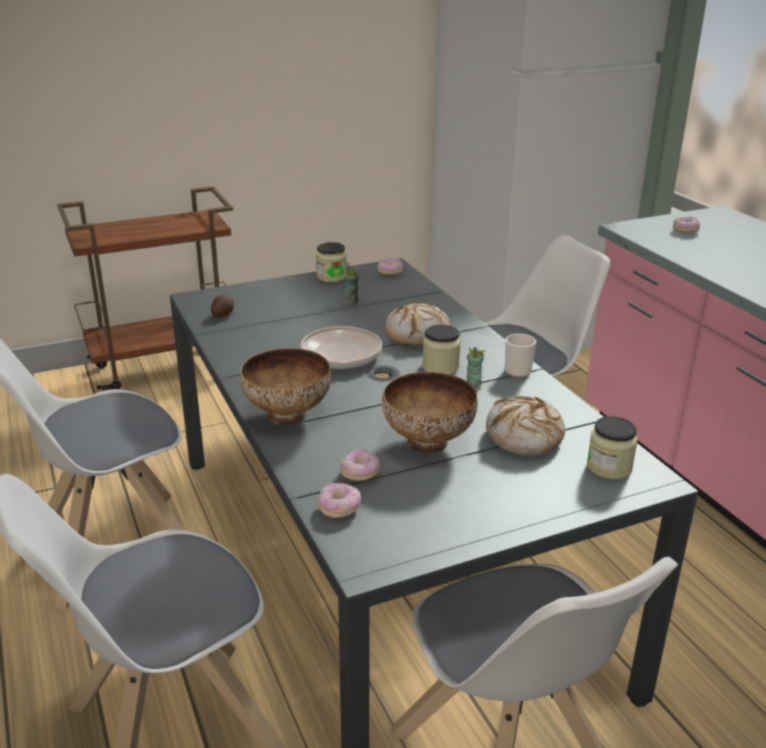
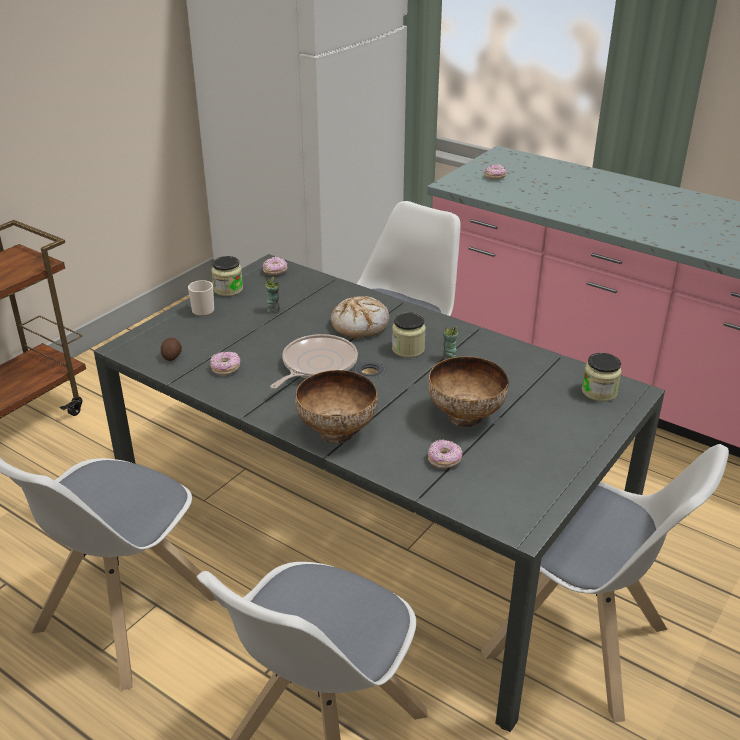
camera: 30 degrees left, 5 degrees up
(339, 508) = (459, 493): donut -> donut (225, 369)
(518, 369) = (465, 333): mug -> mug (202, 309)
(524, 437) = (525, 388): bread -> none

